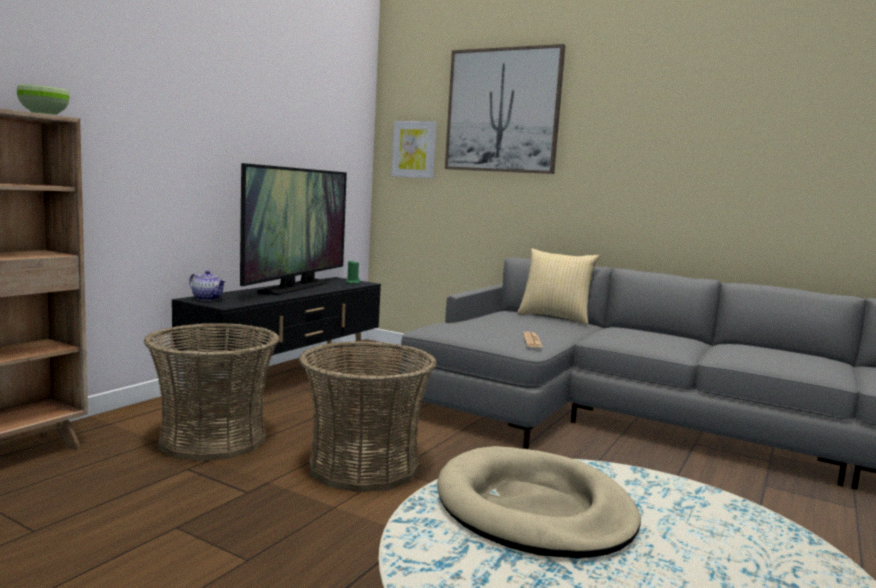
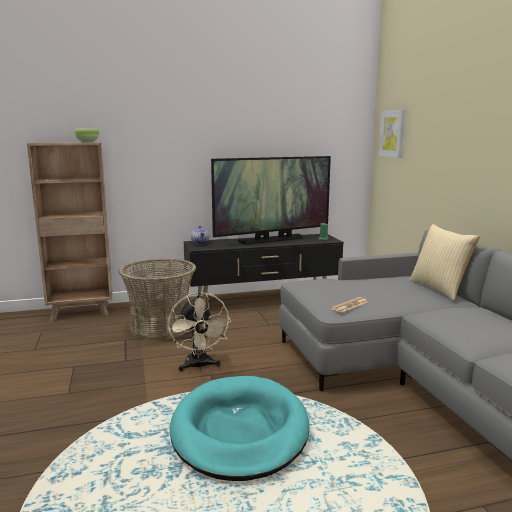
camera: 45 degrees right, 5 degrees up
(363, 467) = (199, 366): basket -> beige fan
(502, 110) = (444, 96): picture -> none
(534, 509) = (239, 431): beige dog bed -> turquoise dog bed

